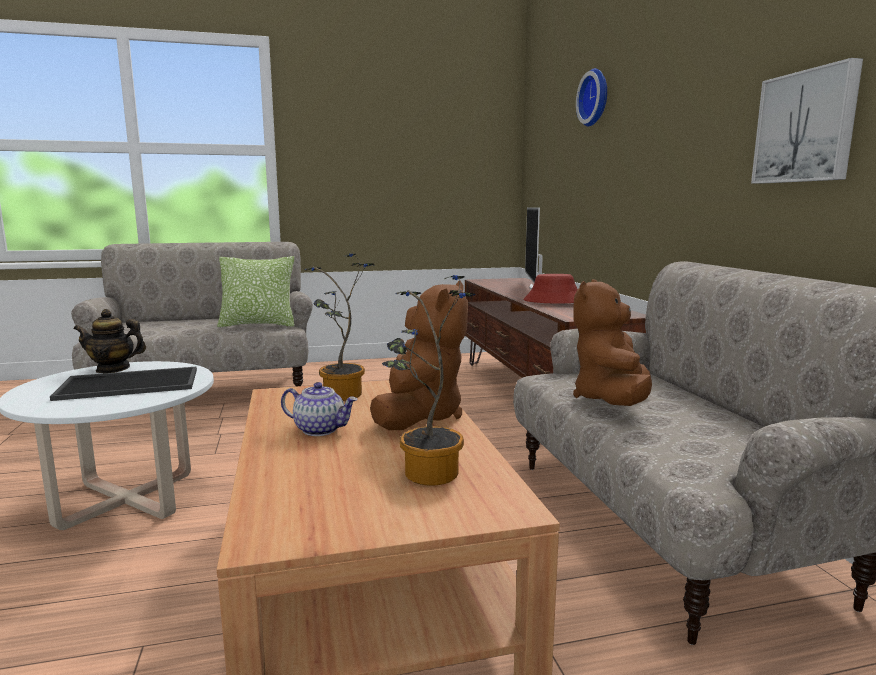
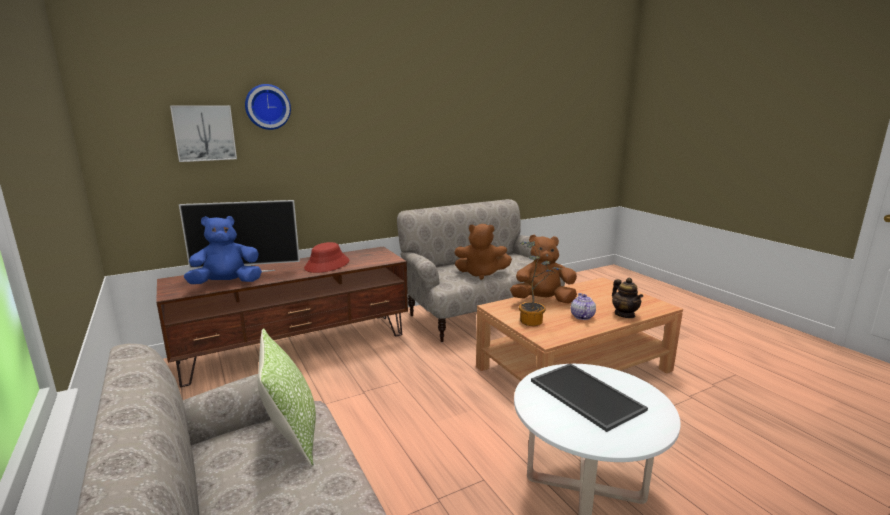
camera: 105 degrees left, 5 degrees up
(113, 369) = (562, 426): teapot -> teapot (624, 314)
(426, 477) = (599, 293): potted plant -> none
(499, 286) = (226, 283): none -> blue plush toy
(806, 127) = (453, 147): picture -> picture (204, 133)

